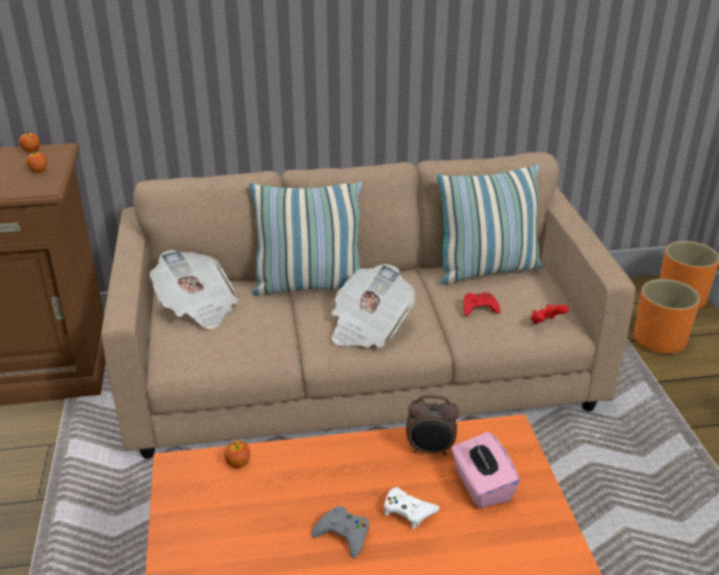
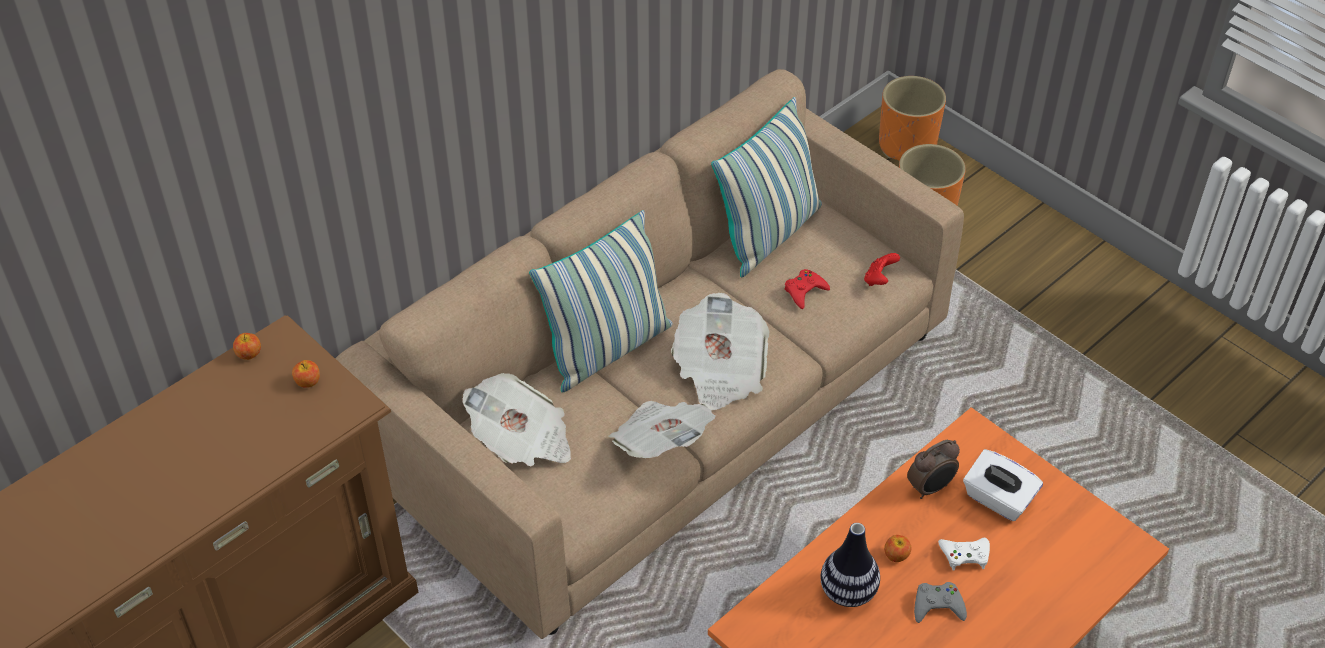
camera: 35 degrees left, 15 degrees up
(238, 463) = (790, 594): apple -> apple (896, 555)
(280, 347) = (661, 443): none -> newspaper
(283, 485) = (848, 591): none -> vase
(481, 486) = (998, 499): pink tissue box -> white tissue box

